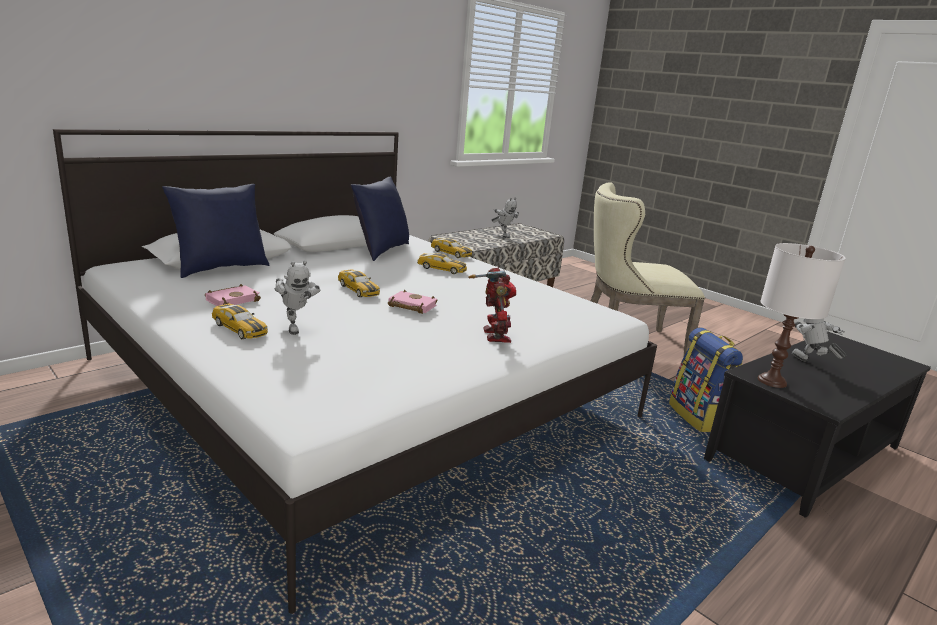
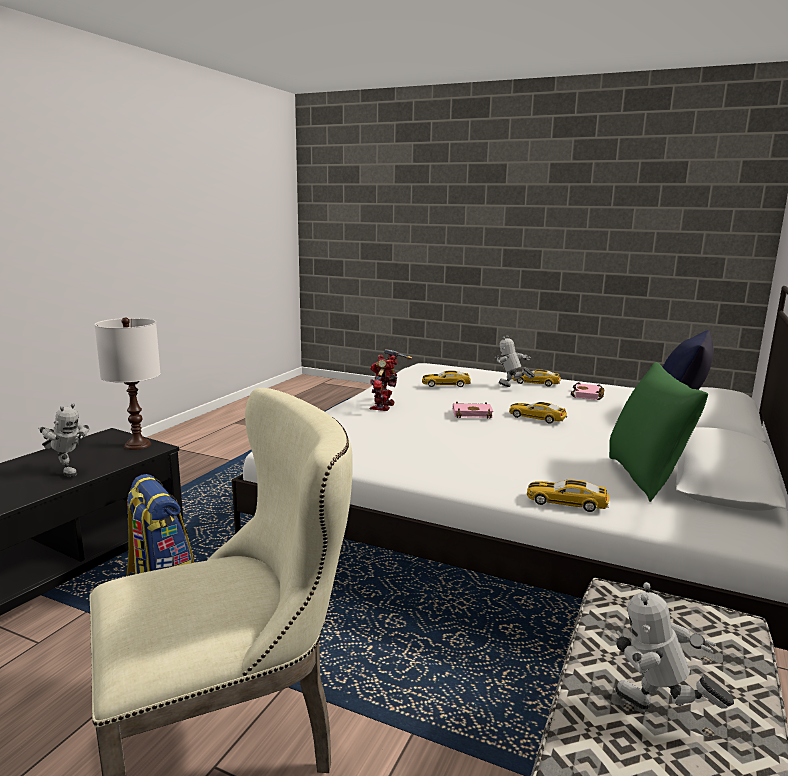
camera: 160 degrees right, 5 degrees down
(380, 250) = (645, 478): blue pillow -> green pillow
(442, 269) = (522, 464): toy car -> toy car (446, 384)
(493, 335) = (384, 406): toy robot -> toy robot turned 45 degrees clockwise

